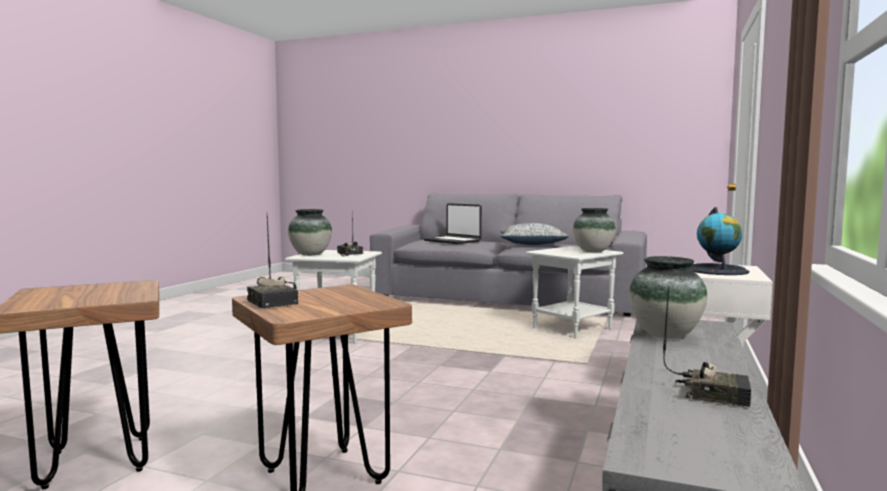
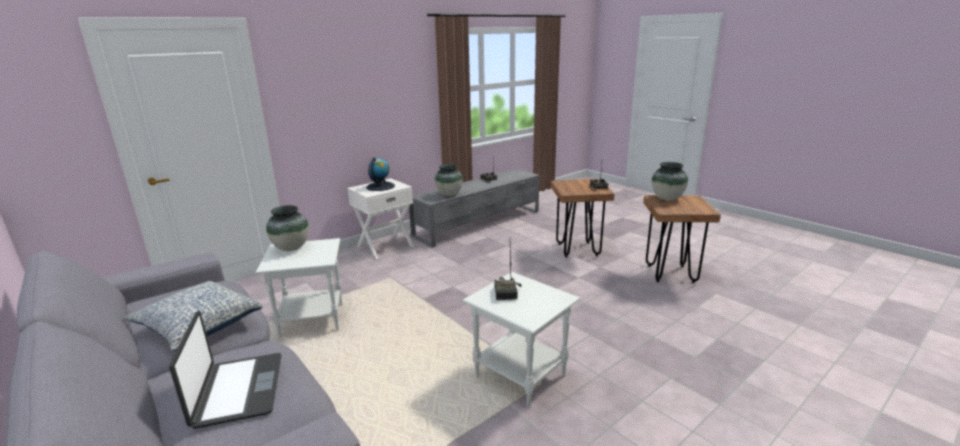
camera: 150 degrees left, 15 degrees up
(311, 254) = (548, 300): vase -> vase (667, 199)

